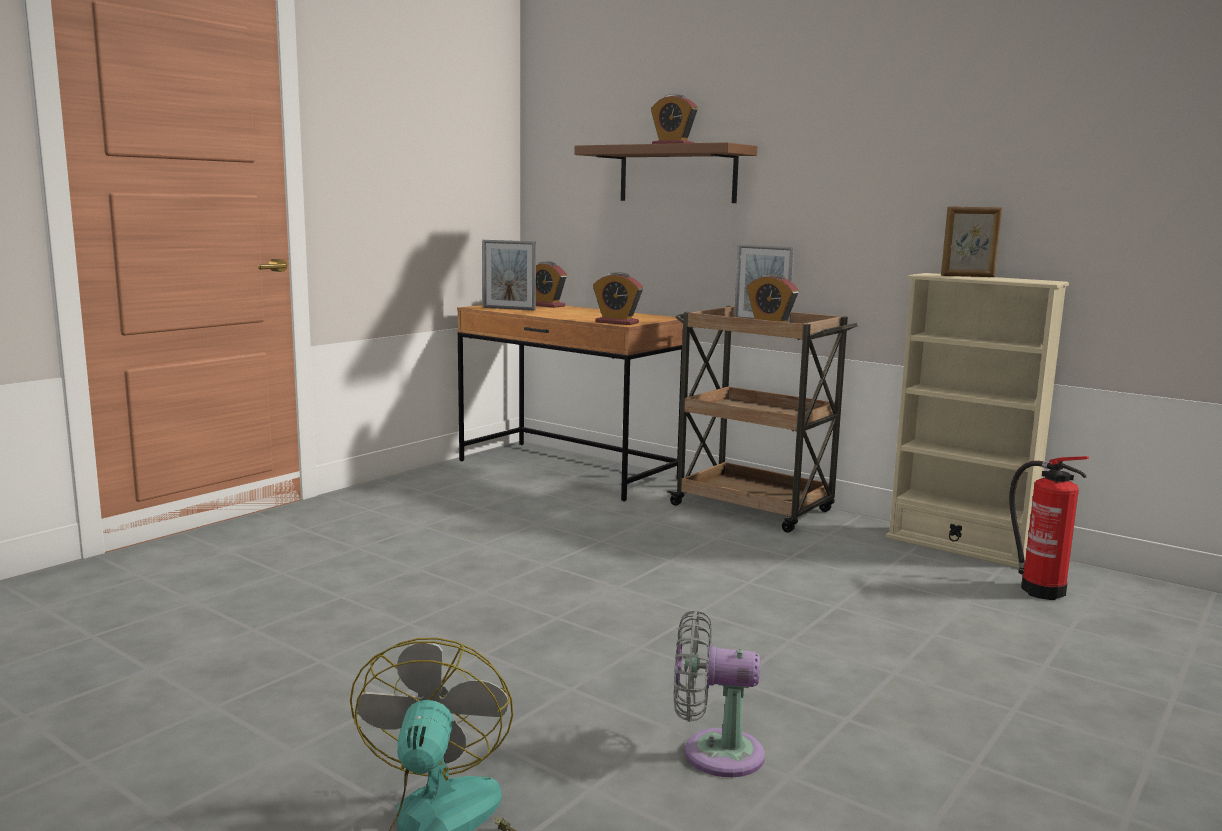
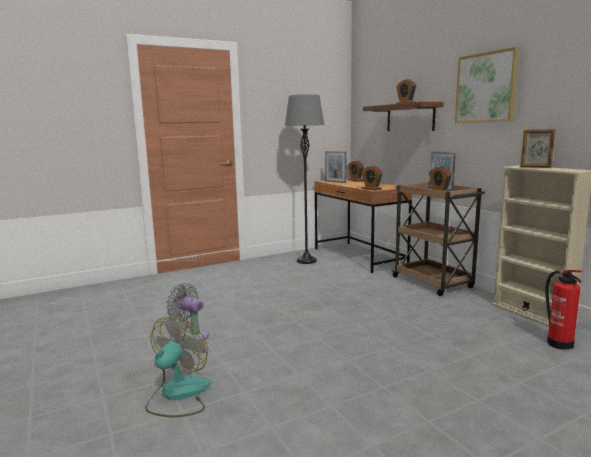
camera: 25 degrees right, 0 degrees up
(463, 488) = (306, 261): none -> grey floor lamp
(714, 753) = (307, 389): grey fan -> grey fan (191, 335)
(852, 124) = (486, 87): none -> picture

